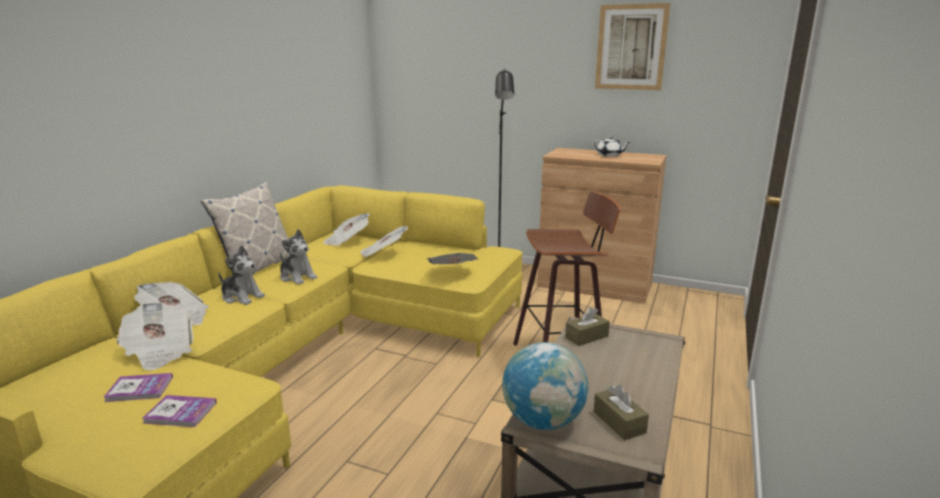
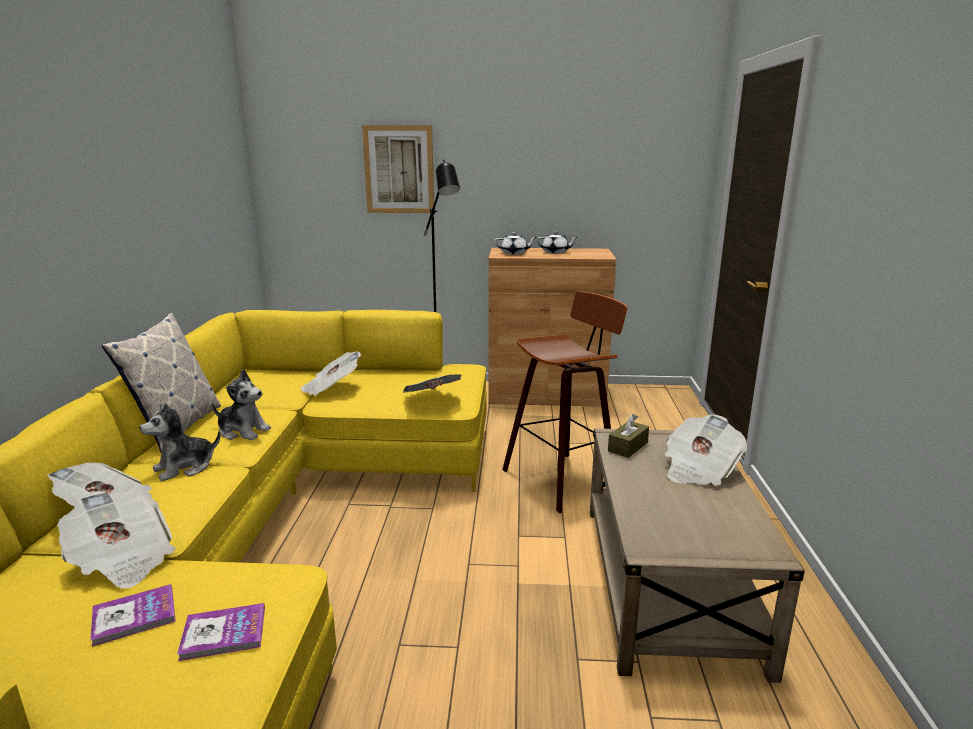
camera: 20 degrees left, 0 degrees up
(242, 297) = (185, 468): plush toy -> plush toy turned 135 degrees clockwise
(347, 241) = (273, 379): newspaper -> newspaper (699, 470)
(543, 421) = (658, 543): globe -> none
(570, 154) = (514, 253): none -> white teapot
(619, 422) = (727, 528): brown tissue box -> none
(631, 47) = (566, 135): picture -> picture (399, 170)

